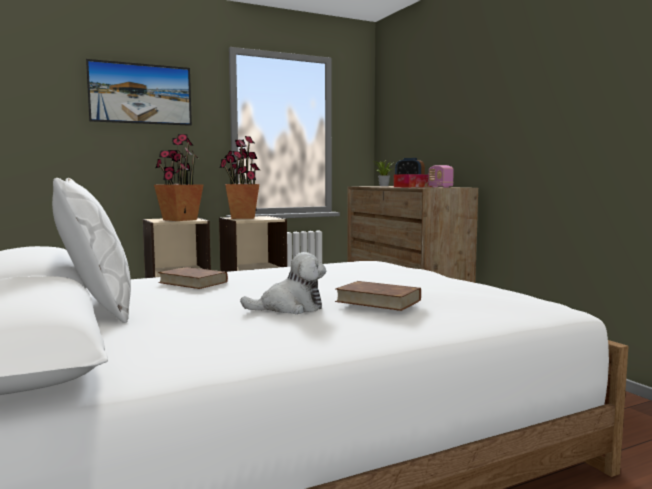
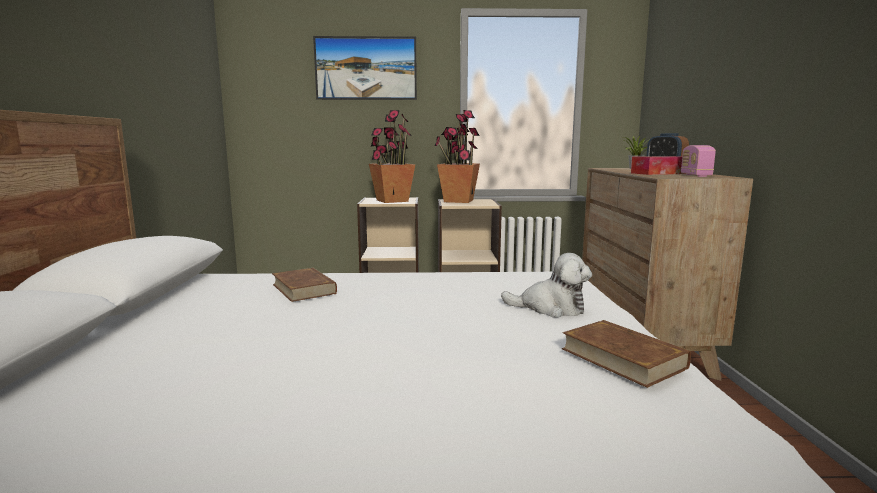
camera: 25 degrees right, 5 degrees up
(97, 307) = (154, 318): white pillow -> none
(289, 308) = (314, 362): plush toy -> plush toy (550, 308)
(378, 301) = (428, 374): brown book -> brown book (622, 358)

